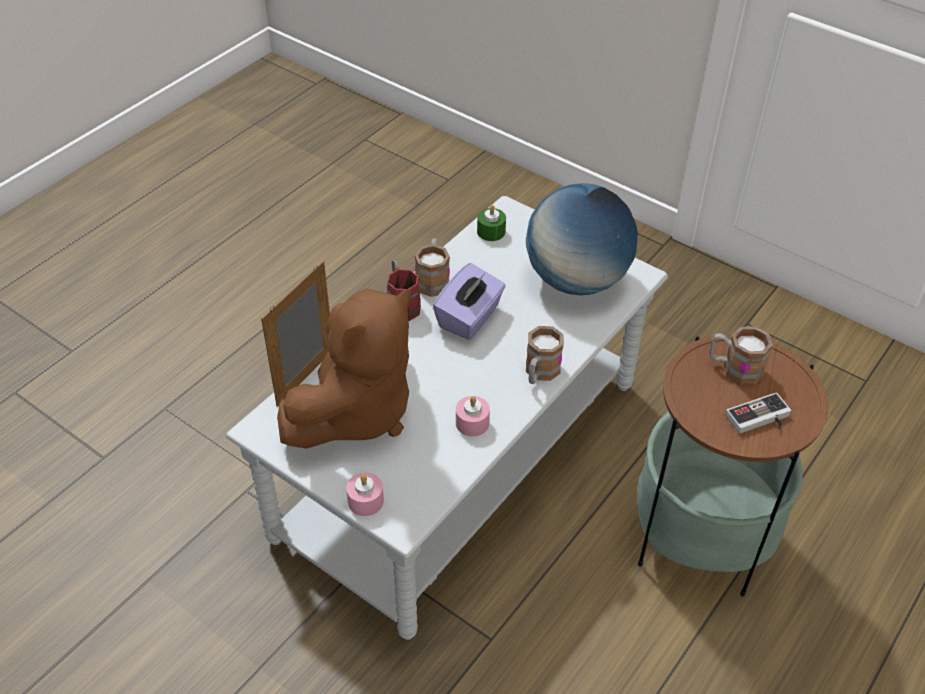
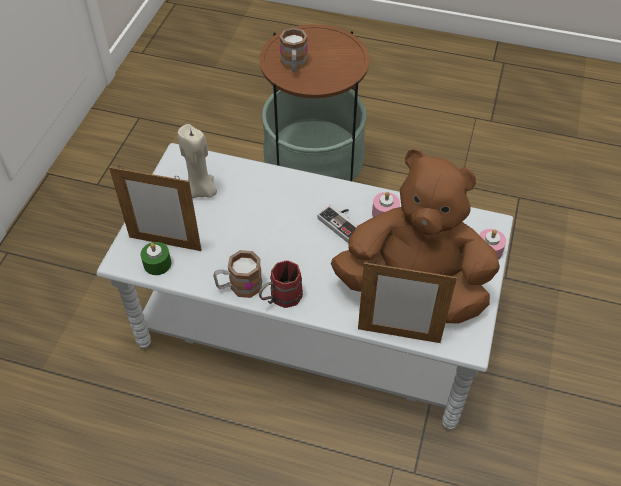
camera: 110 degrees left, 5 degrees up
(469, 318) = (276, 246): purple tissue box -> none
(514, 241) = (165, 243): none -> picture frame
(539, 373) = (315, 189): mug -> none
(576, 280) = (201, 191): globe -> beige candle
(760, 420) = (334, 49): game controller -> game controller (343, 223)

